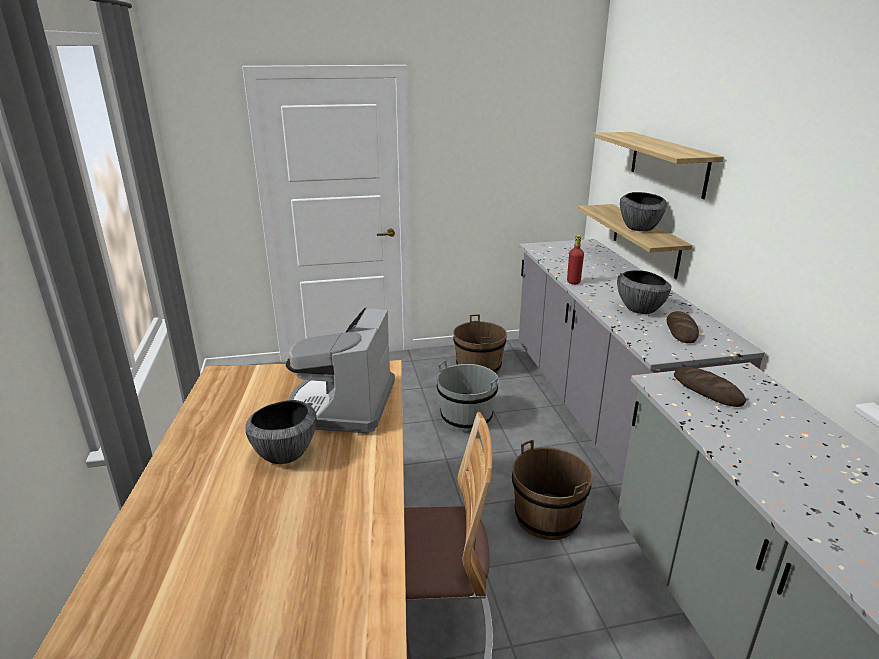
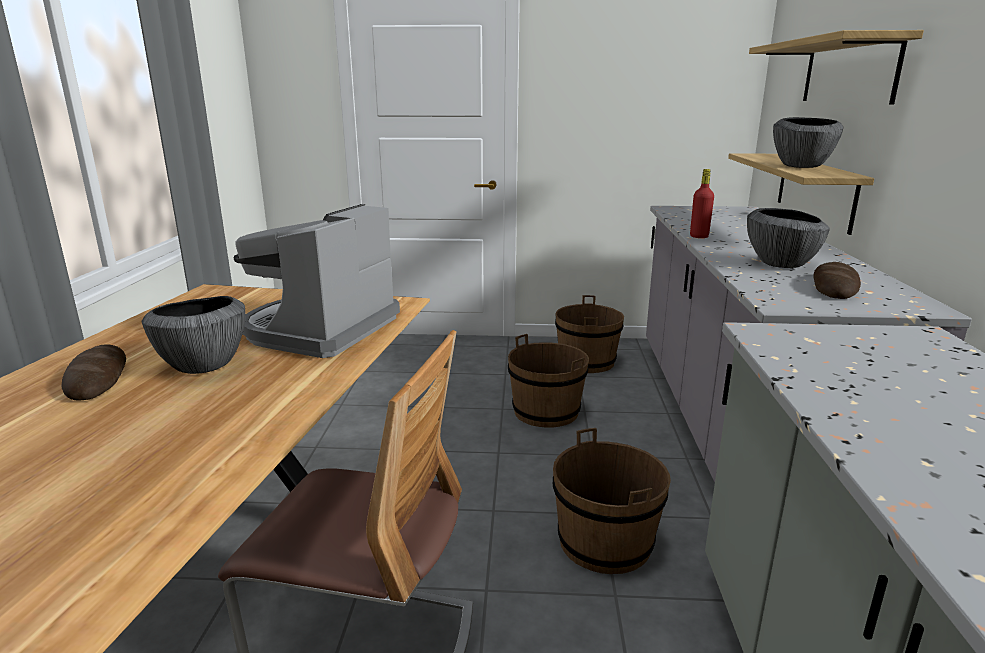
camera: 15 degrees right, 5 degrees down
(466, 418) = (546, 412): grey bucket -> brown bucket
(707, 390) = (843, 348): bread -> bread (97, 378)

